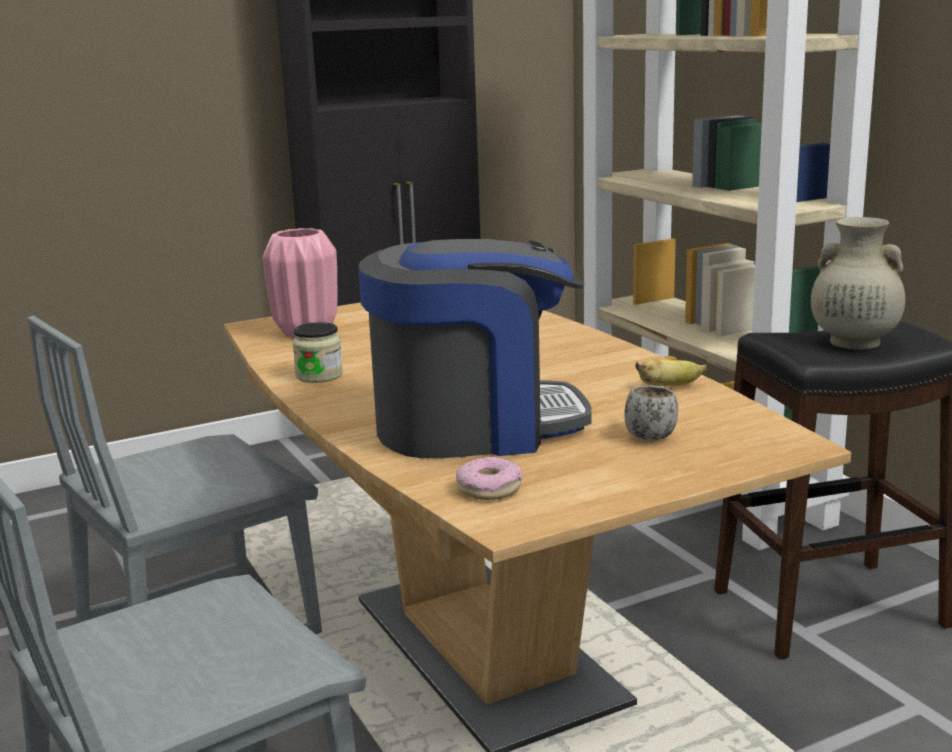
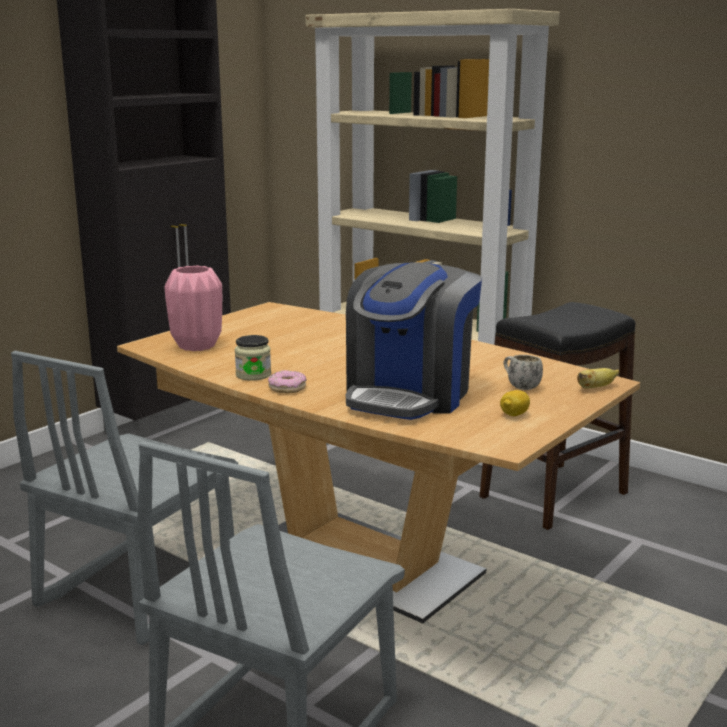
camera: 25 degrees left, 0 degrees up
(475, 426) = (409, 394): coffee machine -> coffee machine turned 150 degrees clockwise
(489, 488) = (470, 430): donut -> donut (287, 388)
(582, 476) = (514, 415): none -> lemon
(669, 386) = (496, 356): banana -> banana (595, 388)
(852, 342) = (570, 319): beige vase -> none

